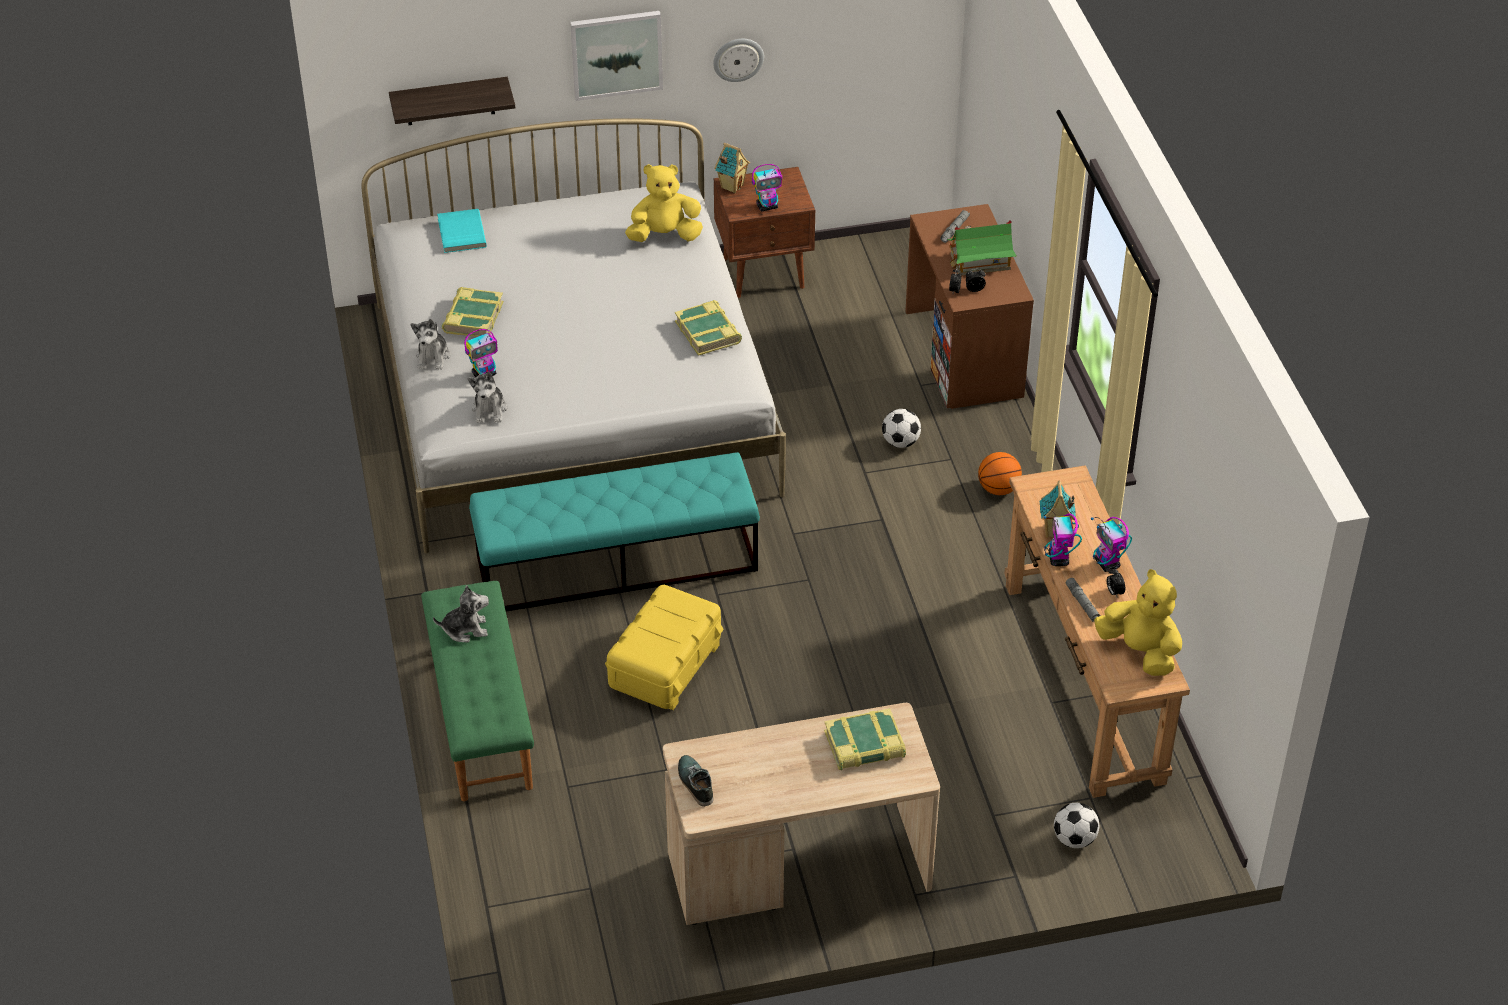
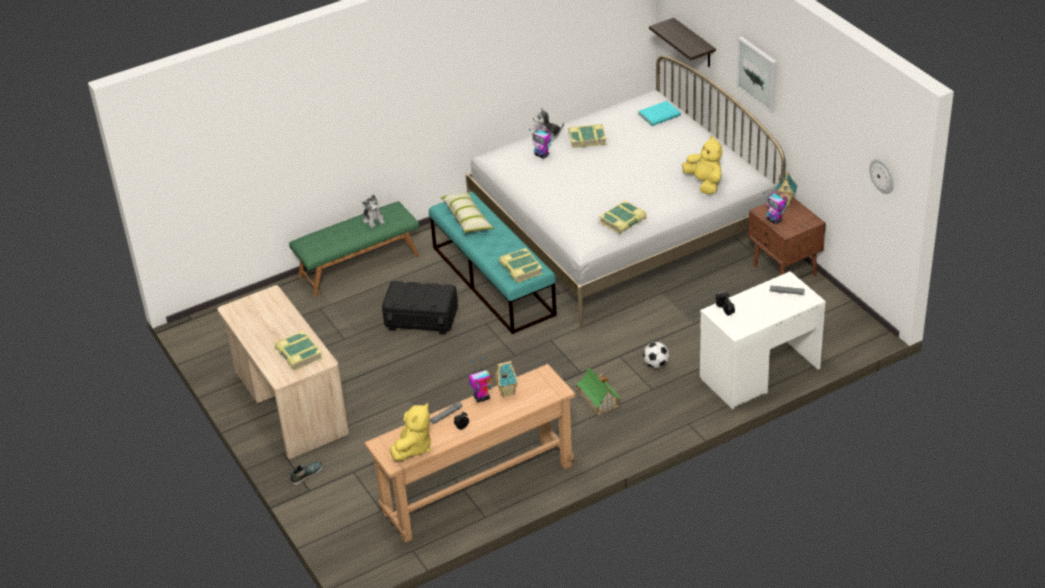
camera: 75 degrees right, 5 degrees down
(489, 410) = (514, 165): plush toy -> none
(547, 513) = (467, 219): none -> pillow
(665, 665) = (421, 319): yellow storage box -> black storage box
(694, 783) = (252, 302): shoe -> shoe (306, 474)
(713, 482) = (520, 269): none -> book
(738, 59) = (807, 124): wall clock -> wall clock (882, 176)
(964, 353) = (759, 373): brown desk -> white desk
(980, 262) = (759, 310): toy house -> toy house (598, 399)
(998, 489) = (635, 416): basketball -> none
(1074, 839) = (345, 510): football -> none
(1107, 564) = (486, 419): toy robot -> none

